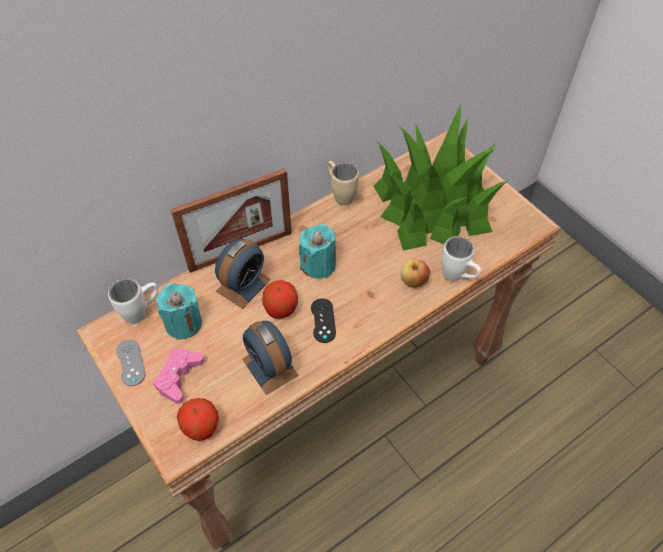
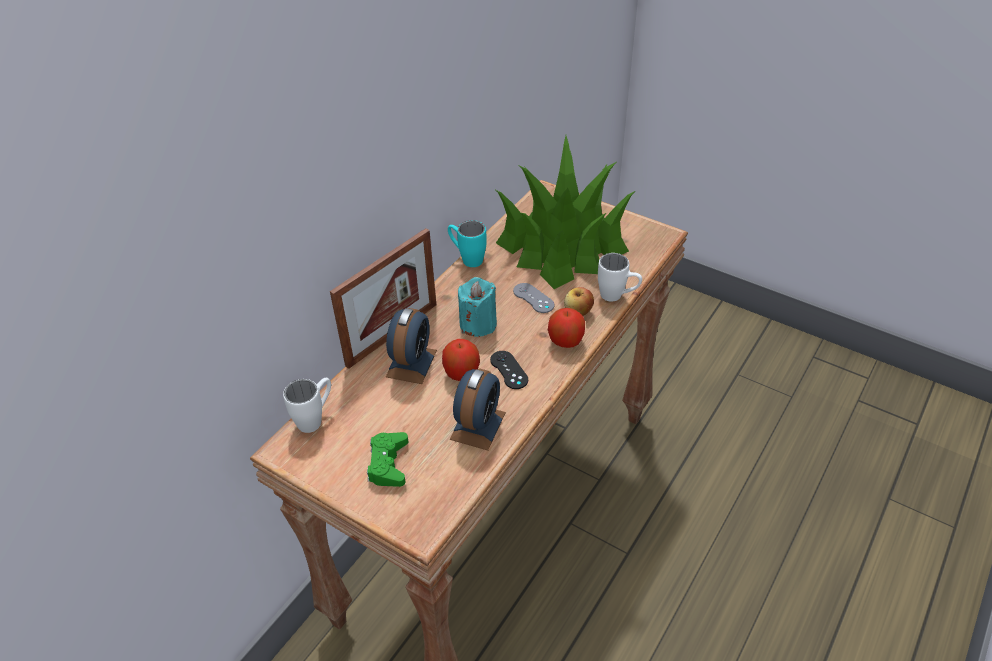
camera: 20 degrees left, 10 degrees down
(130, 362) = (329, 467): grey game controller -> grey game controller (533, 298)
(179, 377) = (388, 464): pink game controller -> green game controller
(183, 323) = (366, 415): turquoise candle -> none
(201, 427) = (436, 500): apple -> apple (565, 341)
(270, 367) = (478, 426): alarm clock -> alarm clock turned 105 degrees counterclockwise
(340, 194) = (467, 258): beige mug -> turquoise mug

